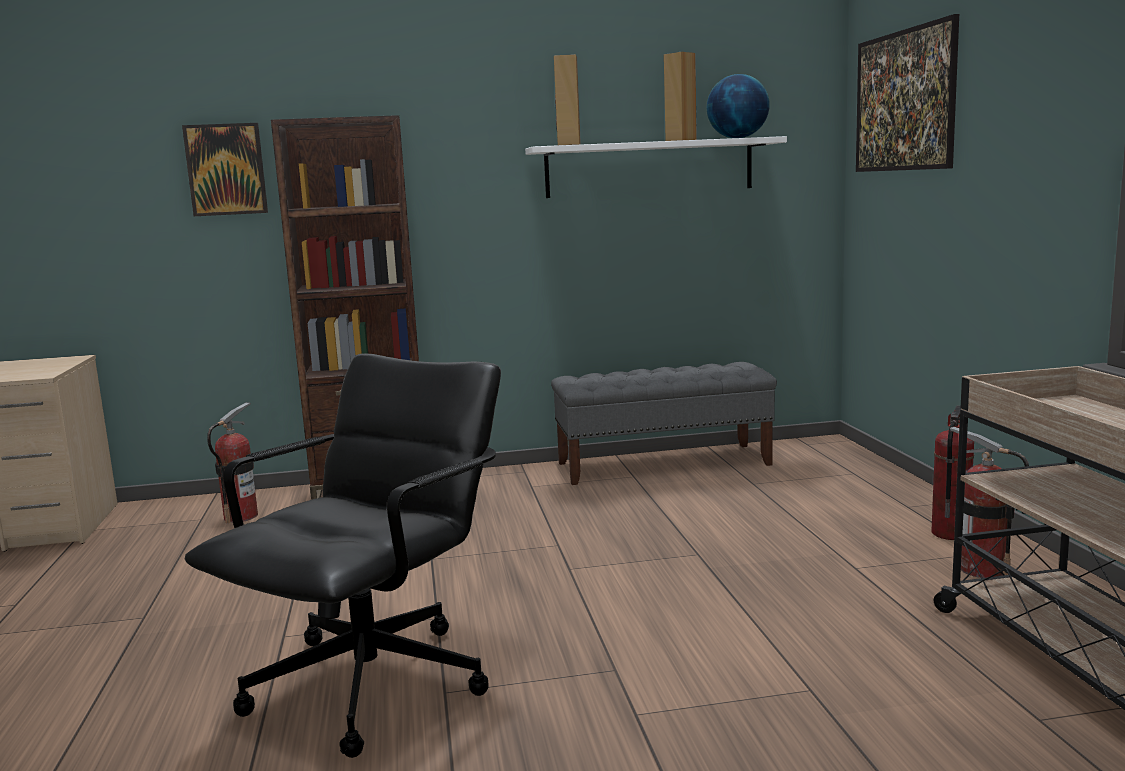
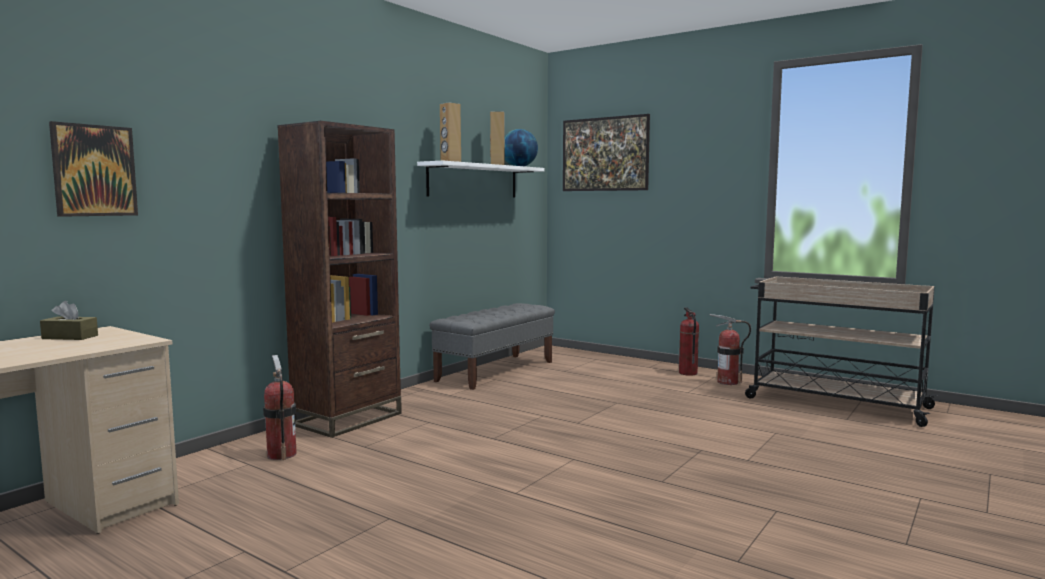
camera: 45 degrees left, 5 degrees down
(29, 364) = (70, 337): none -> brown tissue box
(226, 169) = (231, 156): picture -> picture (94, 170)
(373, 684) = (623, 491): black office chair -> none

